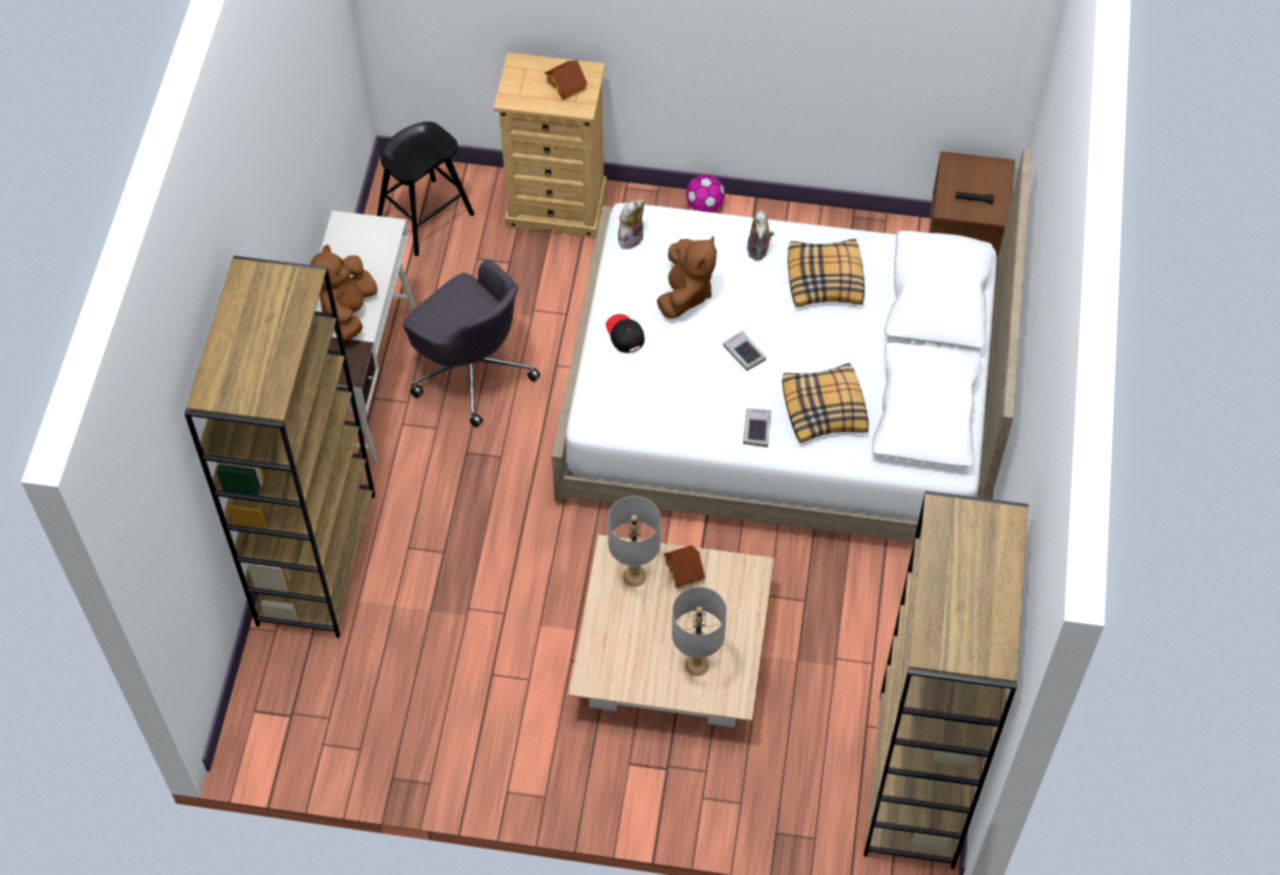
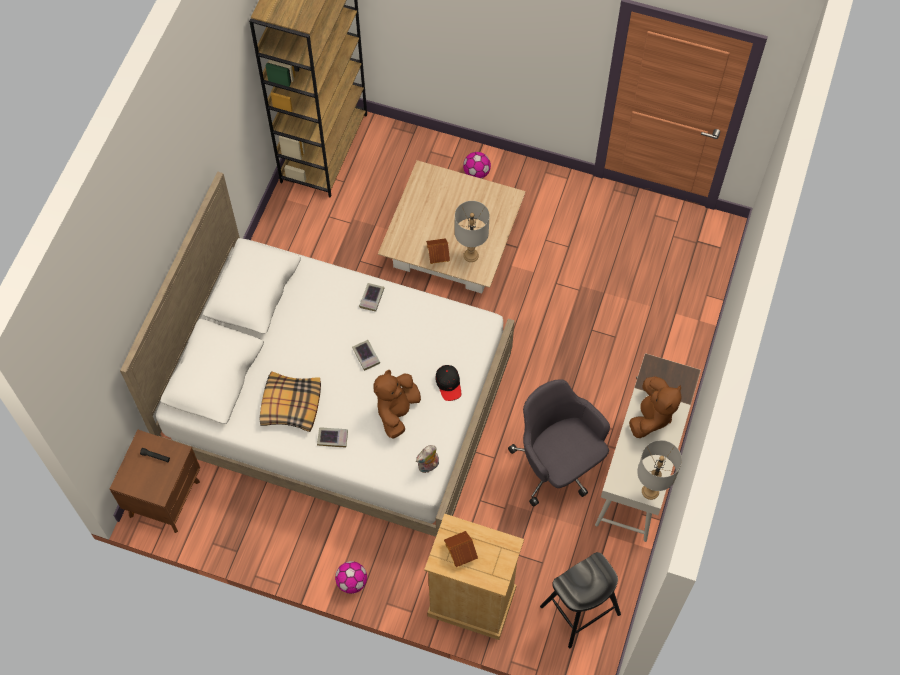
camera: 170 degrees left, 5 degrees up
(316, 558) = (678, 339): brown bookcase -> none
(657, 776) = (476, 173): none -> football
(696, 665) = (443, 195): grey table lamp -> grey table lamp (650, 491)
(759, 250) = (332, 438): plush toy -> book
(824, 409) = (321, 305): pillow -> none

